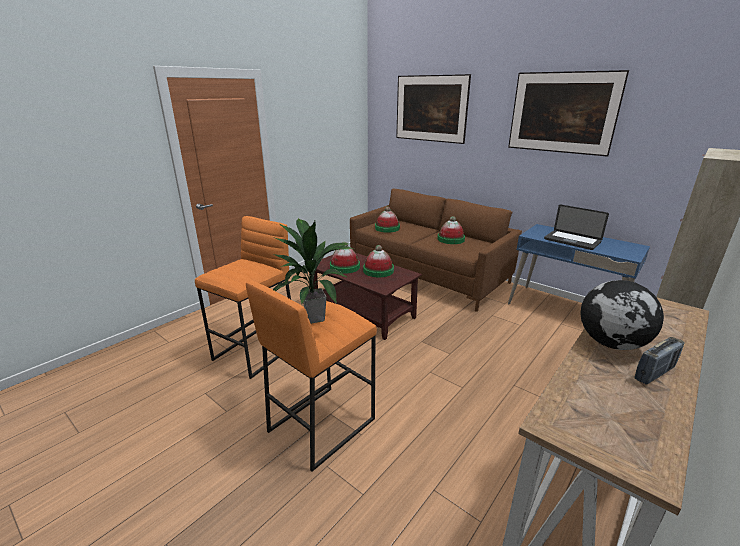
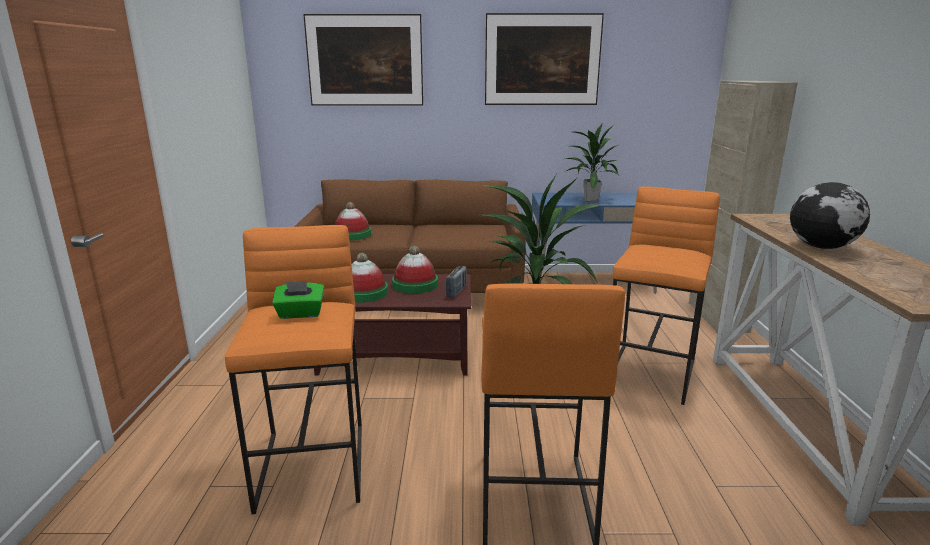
camera: 40 degrees left, 5 degrees down
(241, 268) = (300, 314): none -> green tissue box
(451, 239) = (450, 230): hat -> none
(508, 396) = (651, 374): none -> orange stool
(572, 241) = (590, 200): laptop -> potted plant
(654, 373) = (878, 255): radio -> radio (456, 292)

